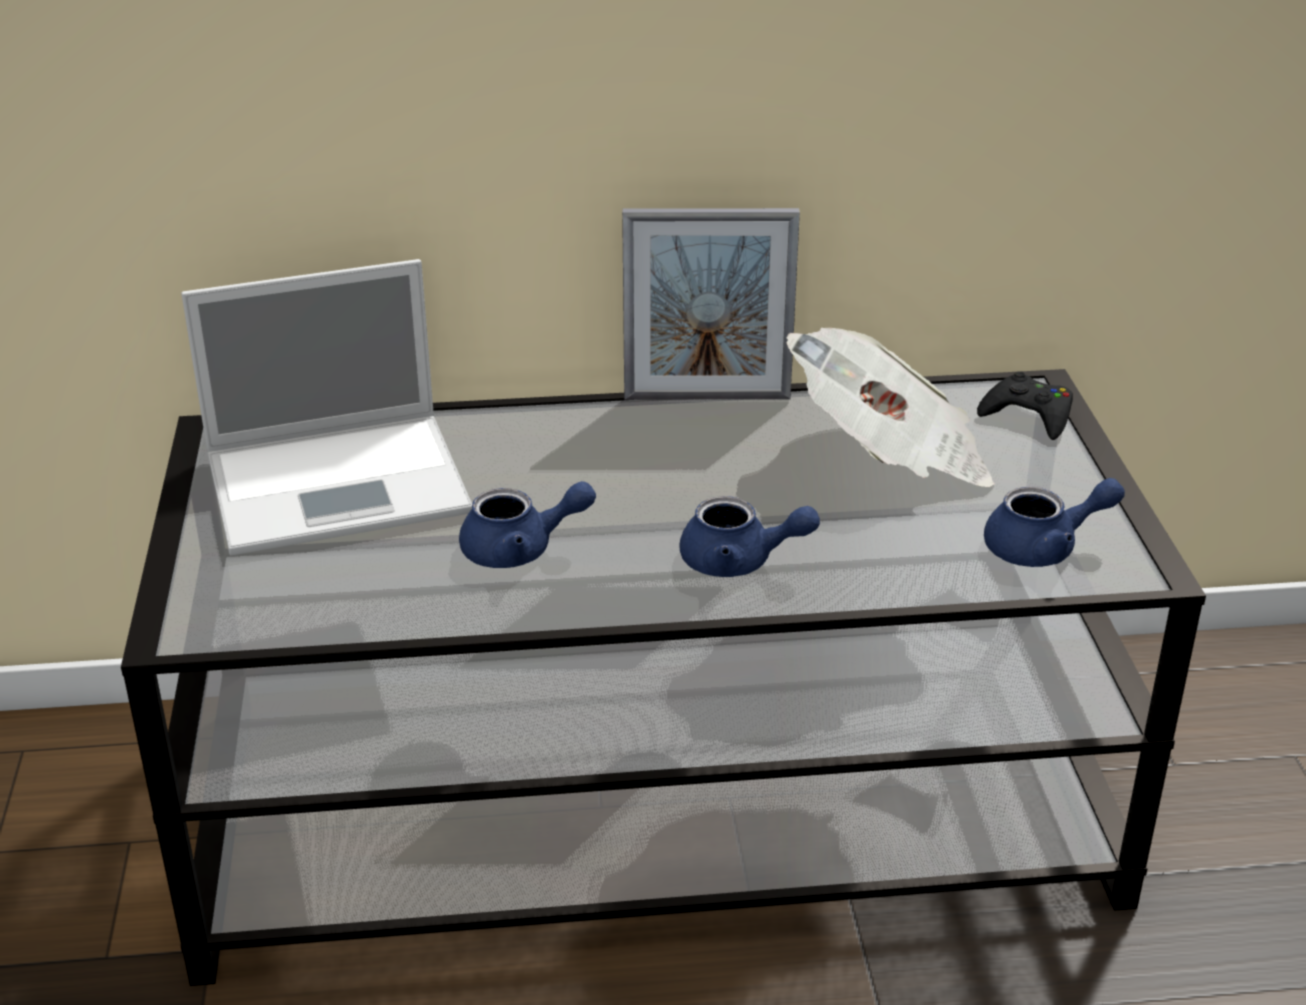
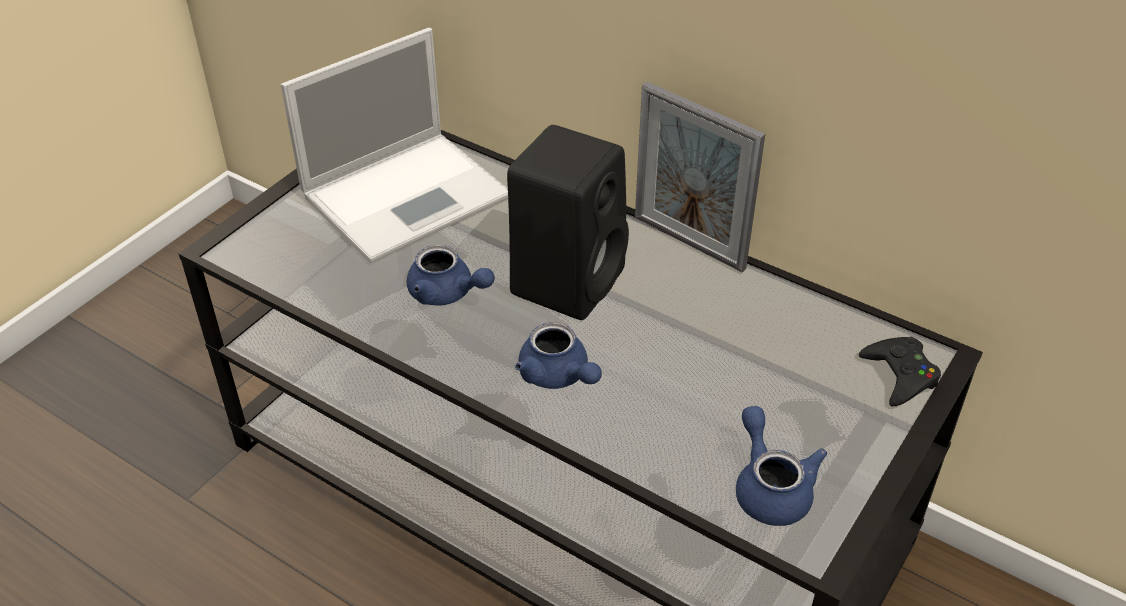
camera: 40 degrees right, 10 degrees up
(342, 483) = (409, 194): laptop -> laptop turned 60 degrees counterclockwise
(631, 479) = (568, 279): none -> black speaker
(890, 457) = (755, 354): newspaper -> none
(1044, 548) = (770, 487): blue teapot -> blue teapot turned 135 degrees counterclockwise

